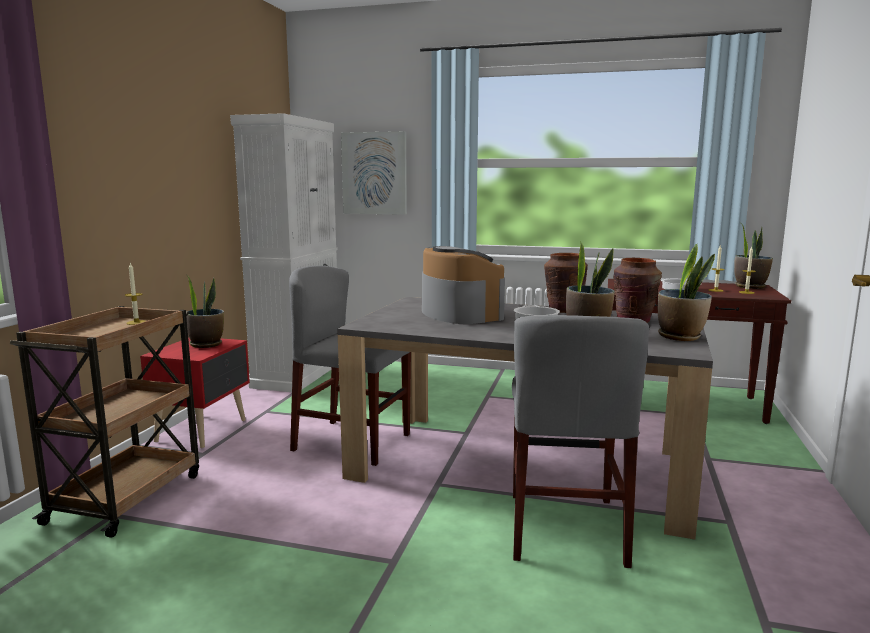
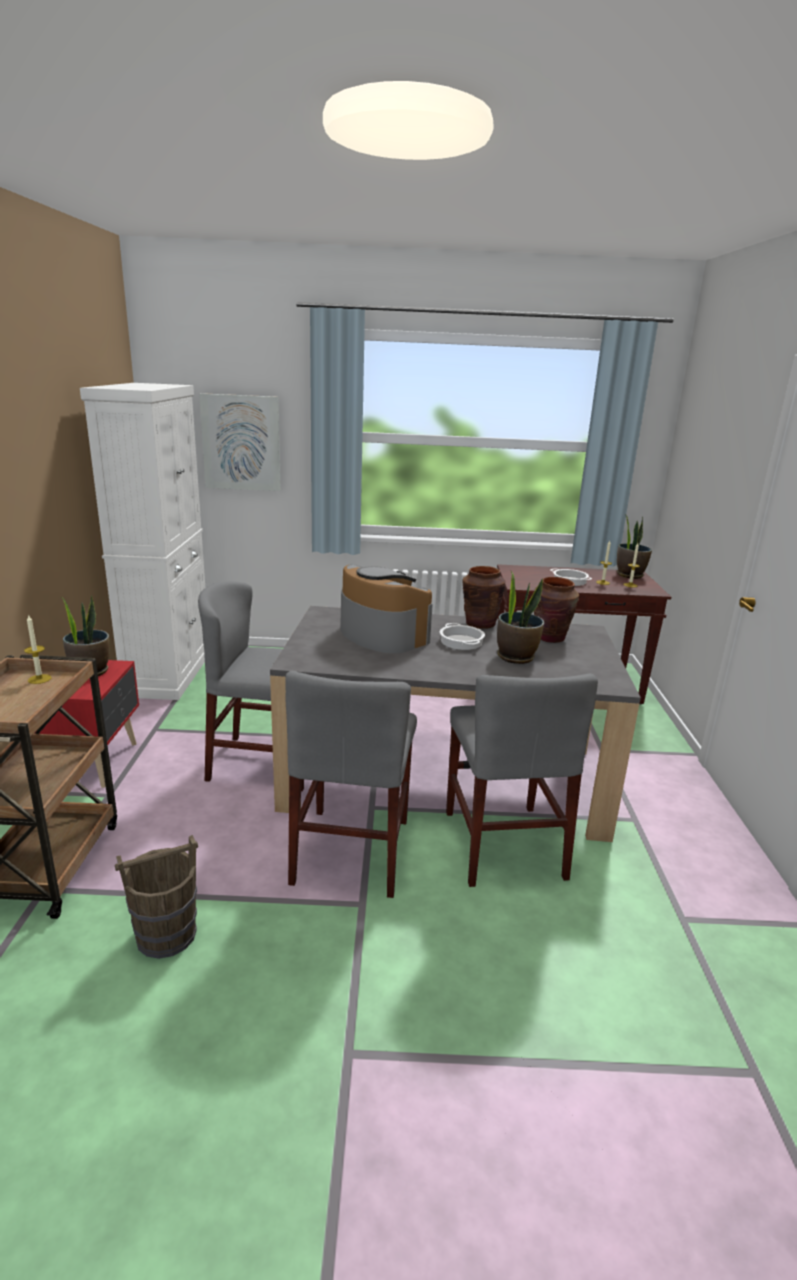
camera: 15 degrees left, 10 degrees up
(195, 562) = (165, 935): none -> brown bucket
(402, 516) = (352, 850): none -> grey chair
(680, 336) = (600, 661): potted plant -> none

